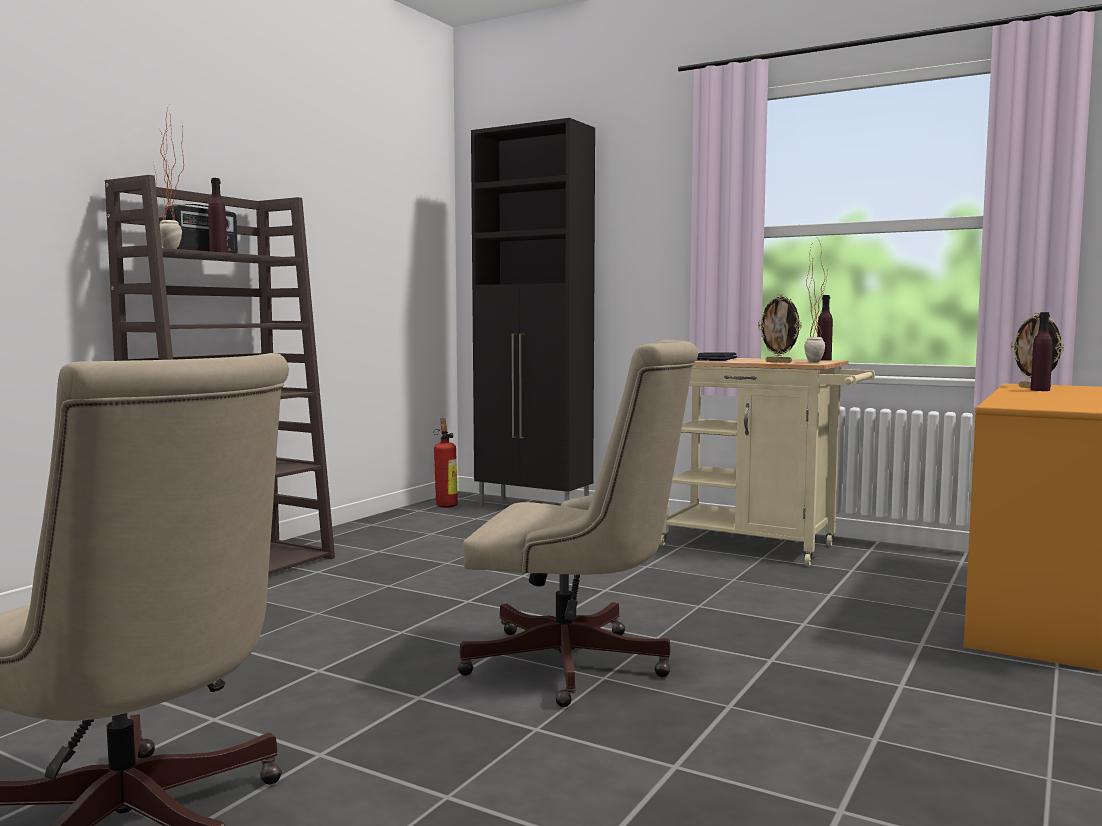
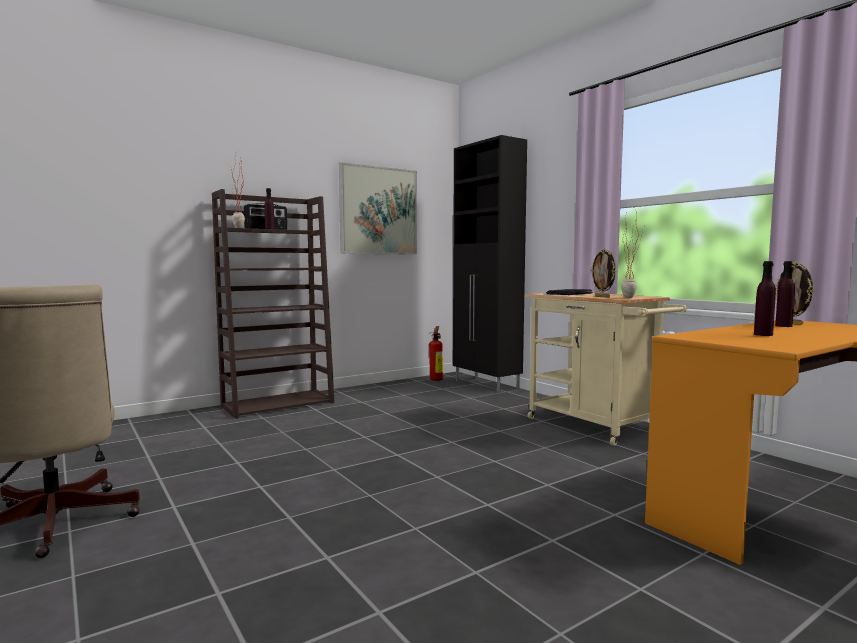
camera: 25 degrees right, 0 degrees up
(354, 226) = (378, 211): none -> picture
(578, 666) = (365, 485): beige office chair -> none
(824, 360) = (649, 296): purple bottle -> purple bottle (763, 335)

